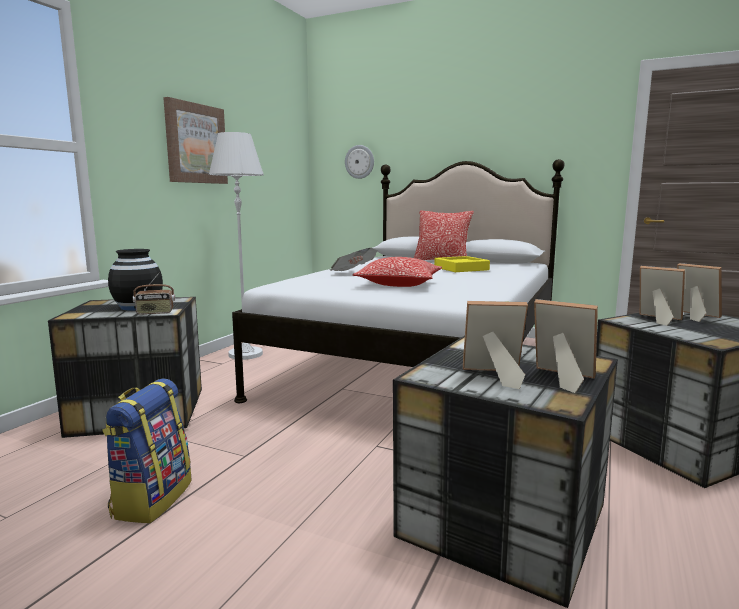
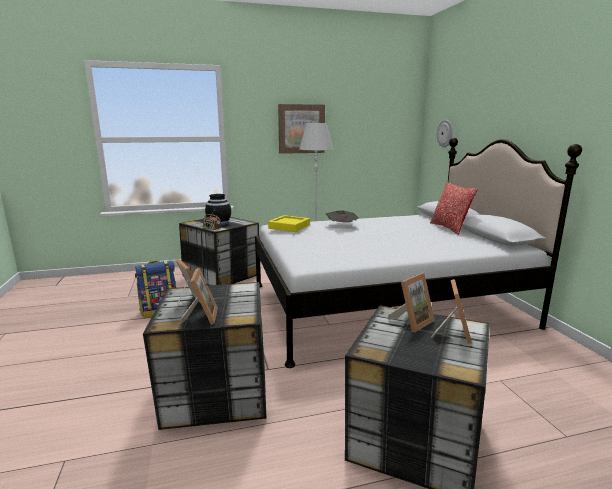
camera: 50 degrees right, 5 degrees up
(399, 284) = (331, 240): pillow -> none
(461, 268) = (426, 238): yellow tray -> yellow tray (289, 227)
(657, 319) = (411, 322): picture frame -> picture frame turned 45 degrees clockwise

